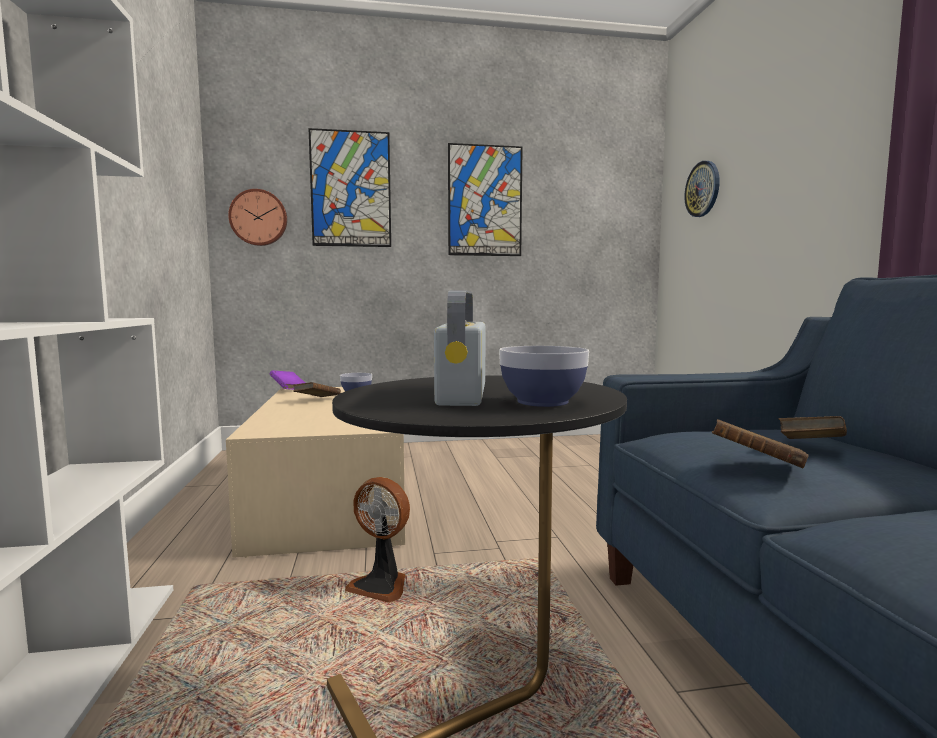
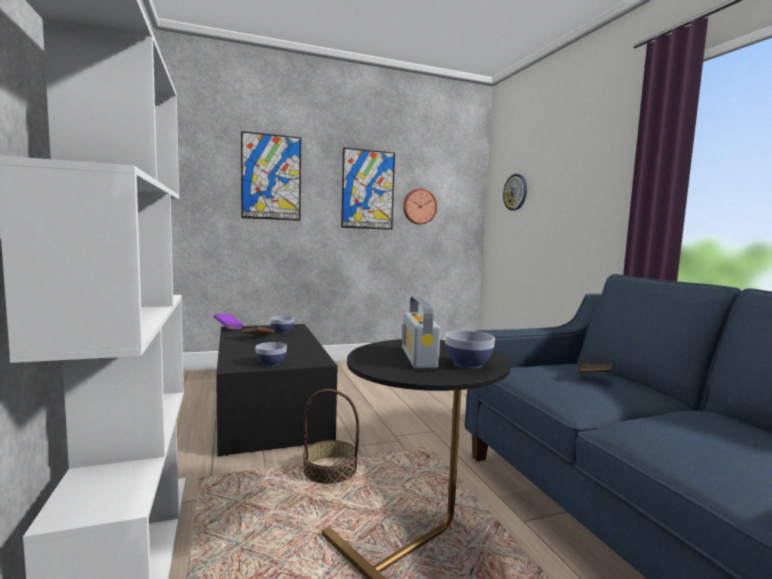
camera: 10 degrees left, 0 degrees up
(259, 218) = (200, 196): wall clock -> wall clock (419, 206)
(311, 428) = (271, 363): none -> bowl
(333, 497) = (270, 408): beige coffee table -> black coffee table
(381, 586) = (330, 470): fan -> basket
(755, 465) = (568, 391): brown book -> none

